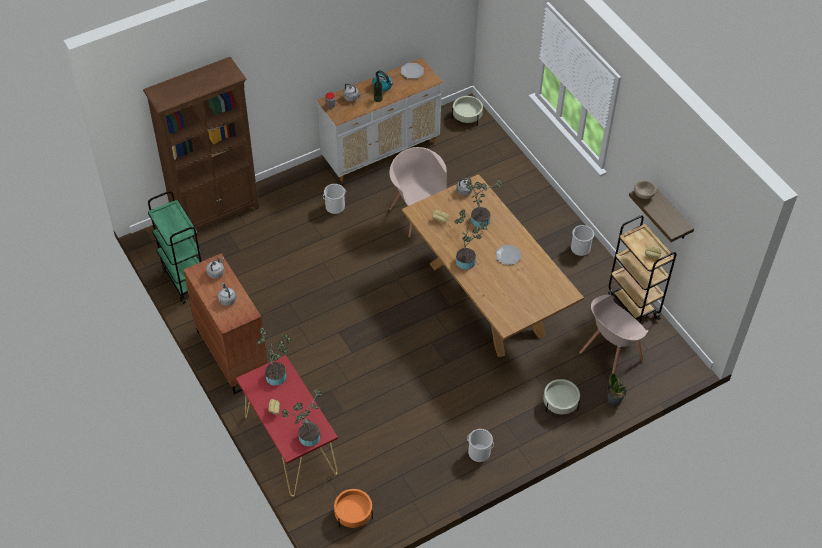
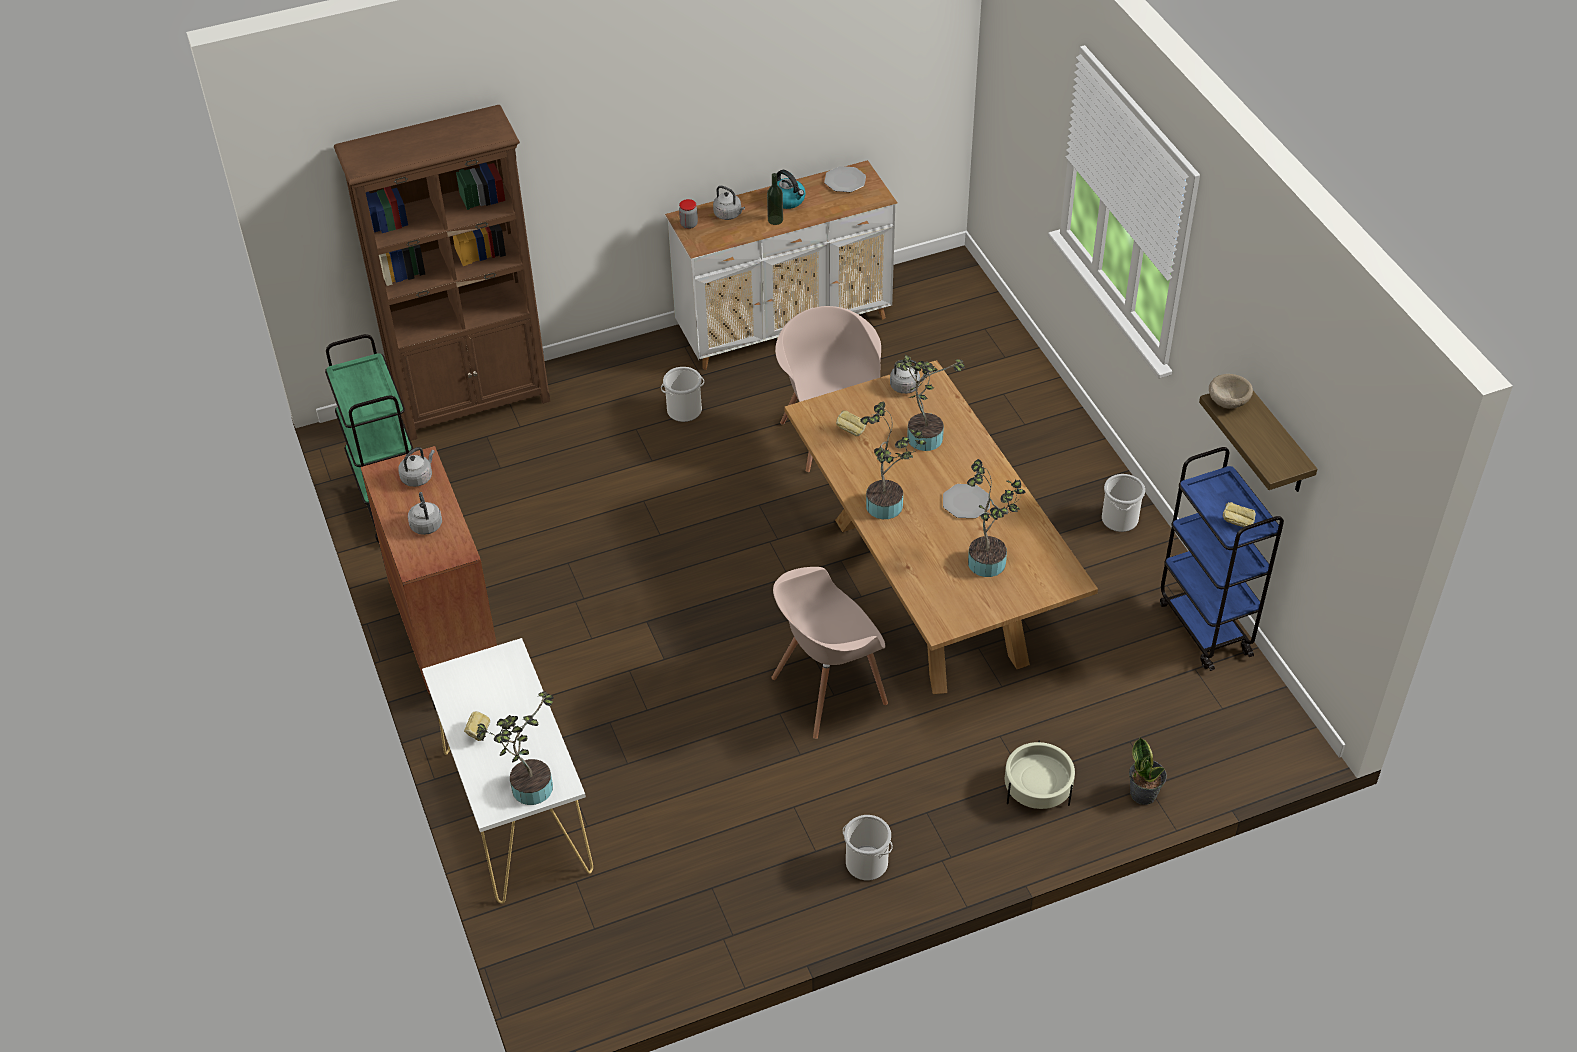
camera: 10 degrees right, 5 degrees down
(277, 375) = (499, 671): potted plant -> potted plant (989, 560)
(290, 444) = (517, 810): red console table -> white console table
(353, 514) = (607, 950): orange planter -> none
(467, 117) = (948, 282): beige planter -> none
(610, 357) = (1147, 716): beige chair -> beige chair (828, 692)
(633, 306) = (1205, 629): brown cart -> blue cart

